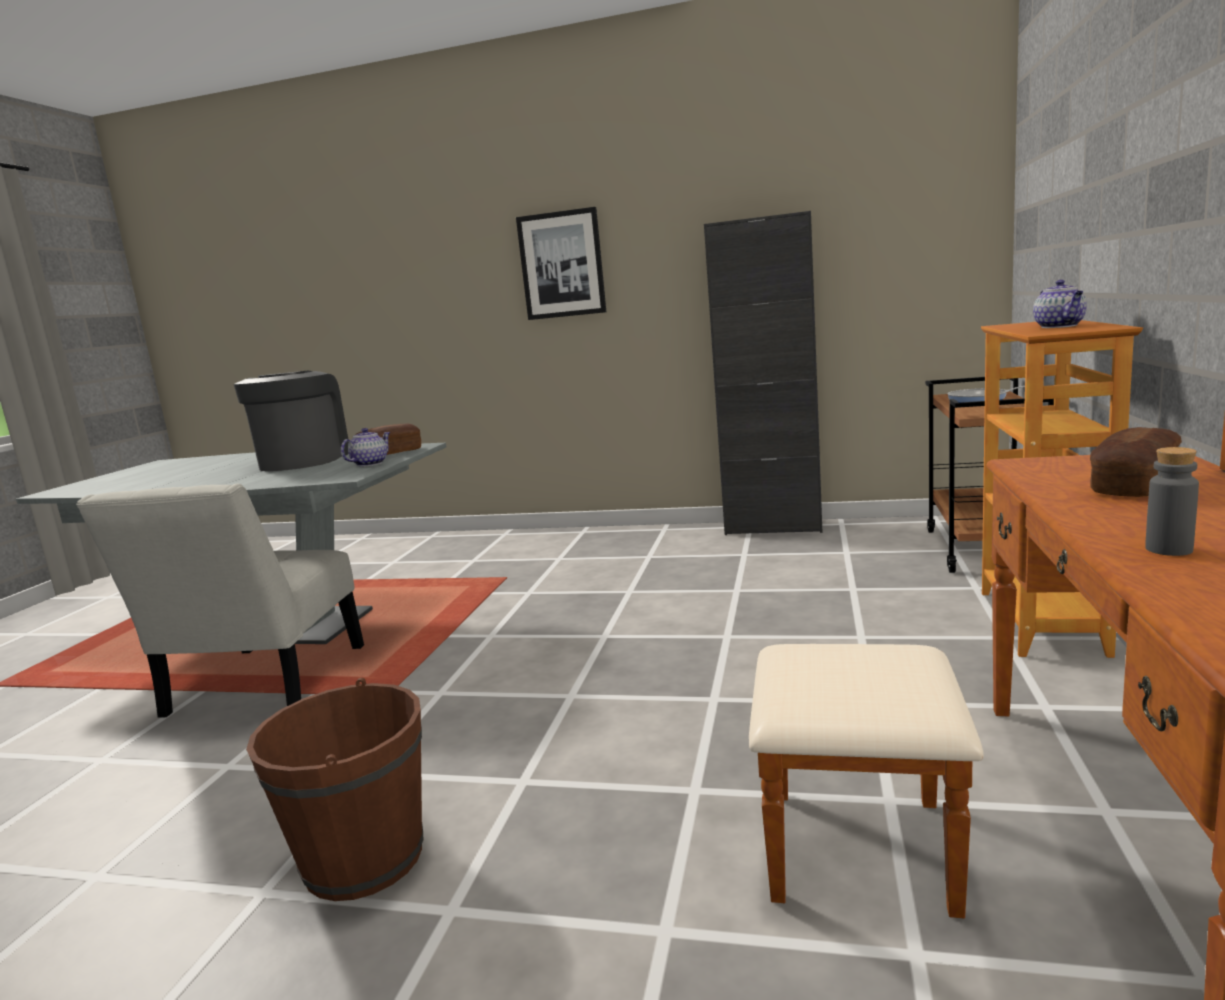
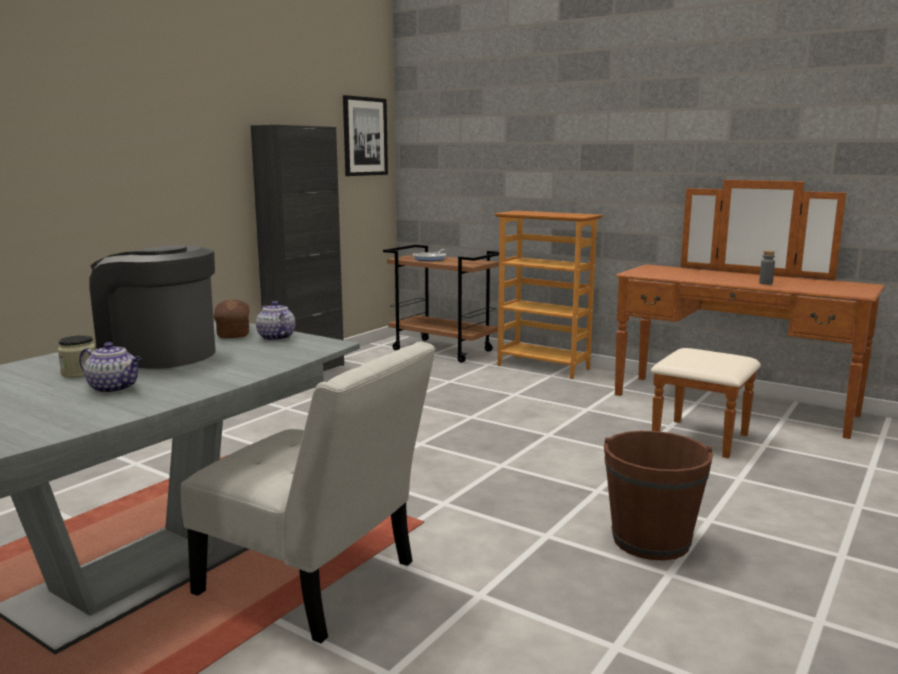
camera: 70 degrees left, 0 degrees up
(248, 463) = (79, 373): none -> jar
(562, 265) = (128, 140): picture -> picture (364, 136)
(1060, 326) = (556, 214): teapot -> teapot (114, 388)
(1134, 485) = (688, 273): bread -> none

